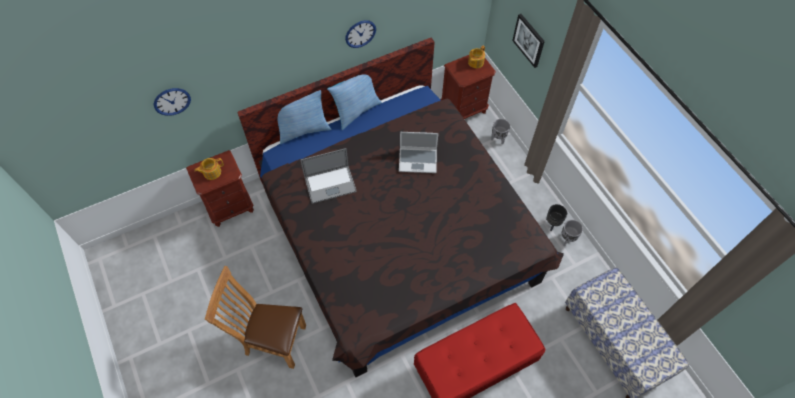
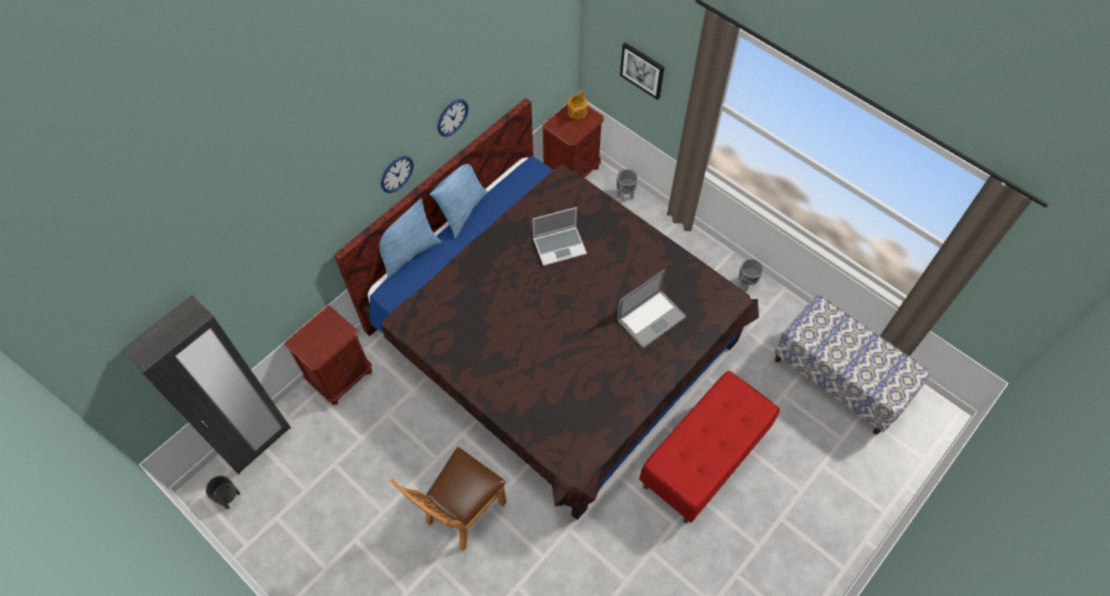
camera: 20 degrees left, 0 degrees up
(152, 235) = (257, 443): none -> black wardrobe
(172, 101) = (262, 265): wall clock -> wall clock (396, 174)
(211, 172) = (319, 339): teapot -> none
(271, 340) = (461, 514): brown chair -> brown chair turned 45 degrees counterclockwise
(330, 184) = (469, 306): laptop -> laptop (651, 318)
(552, 223) = (723, 271): black planter -> black planter (229, 498)

